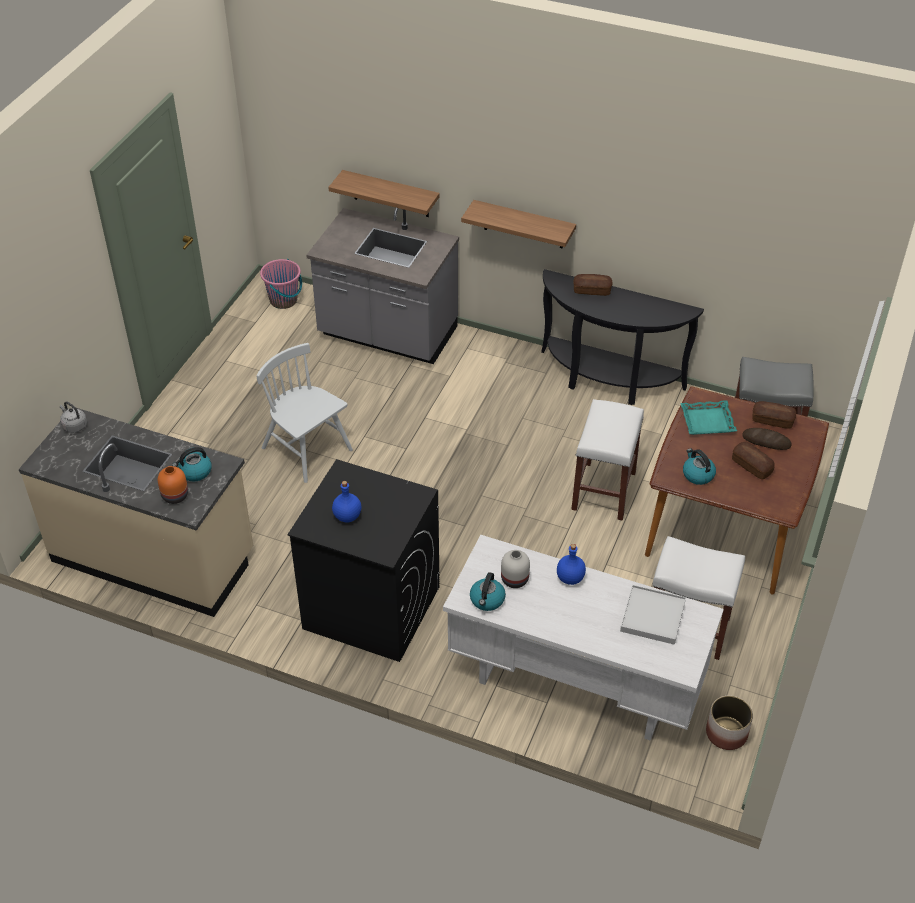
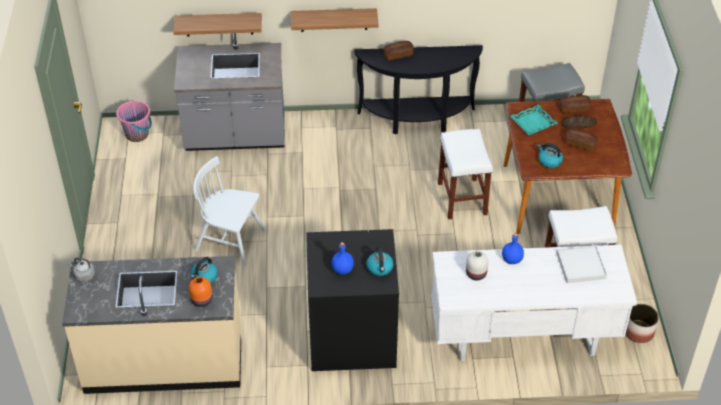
camera: 25 degrees left, 0 degrees up
(487, 600) = (467, 294): kettle -> kettle (380, 268)

